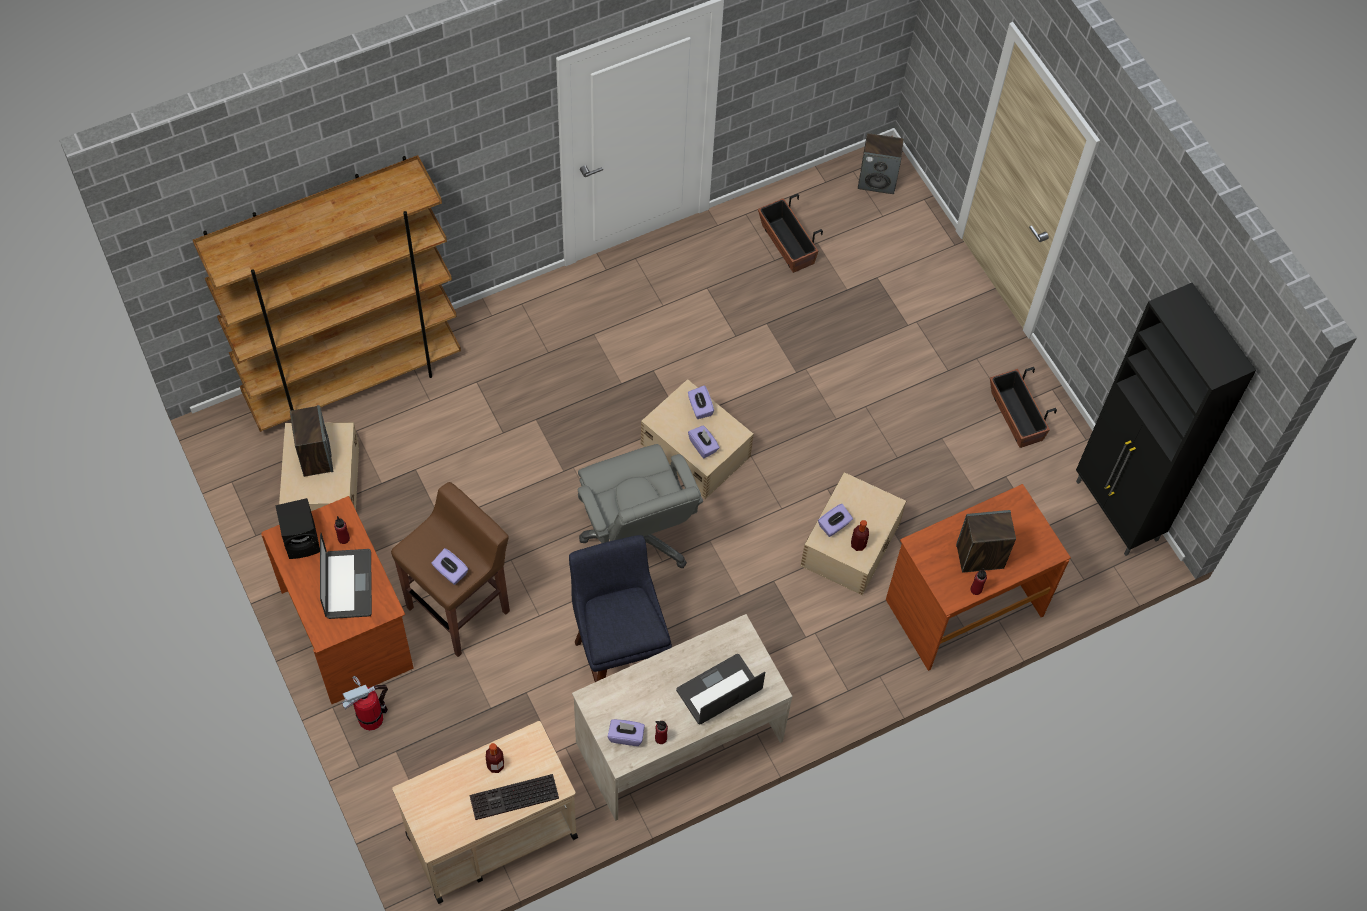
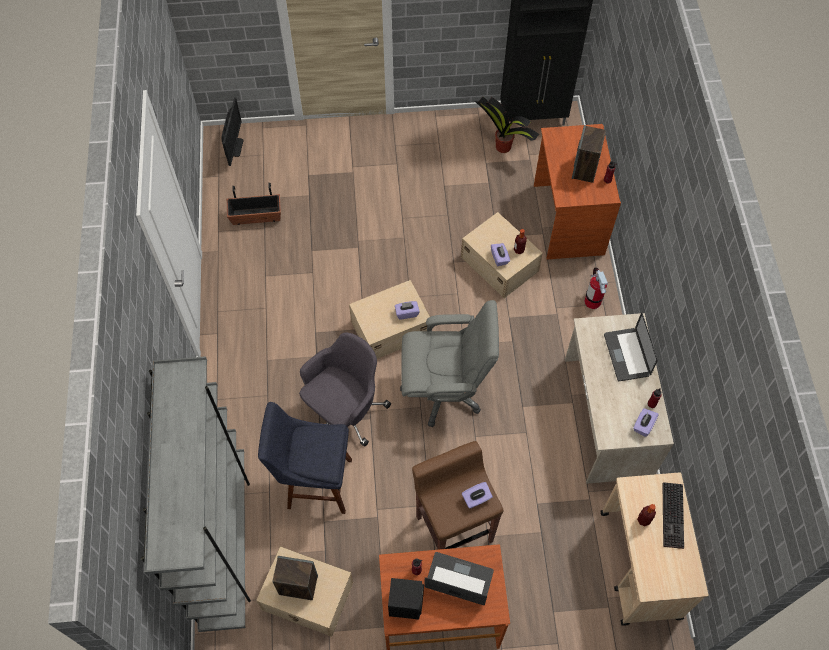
camera: 65 degrees left, 0 degrees up
(354, 380) = (225, 542): brown bookcase -> grey bookcase
(371, 718) = (520, 622): fire extinguisher -> fire extinguisher (592, 301)
(561, 440) = (344, 411): none -> grey office chair
(619, 659) = (533, 433): blue stool -> blue stool (314, 483)
(700, 408) = (375, 304): purple tissue box -> none
(877, 181) = (234, 147): speaker -> monitor
(1015, 417) = (446, 142): planter -> none
(1045, 488) = (502, 146): none -> potted plant

